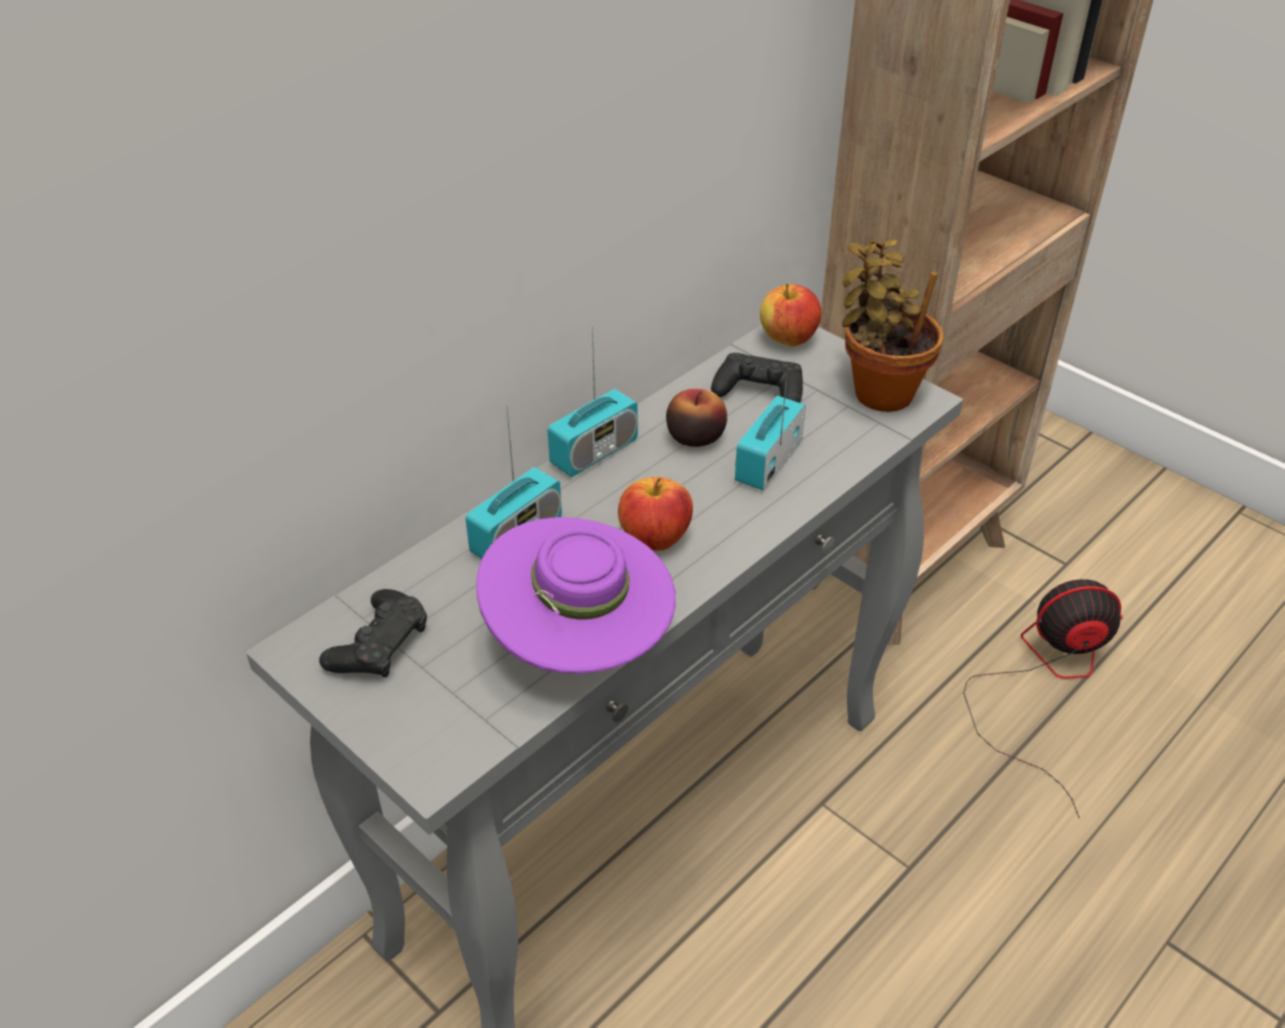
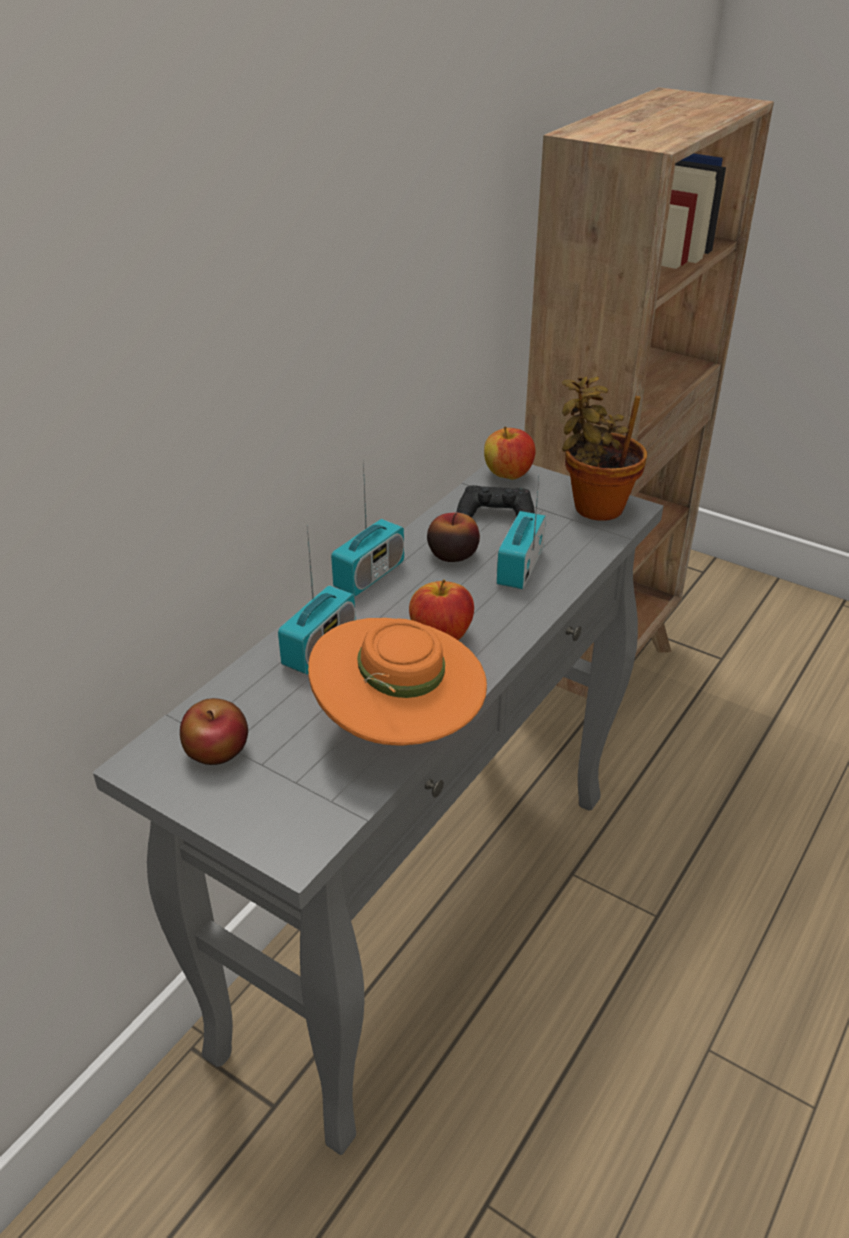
camera: 10 degrees left, 5 degrees down
(379, 644) = (217, 750): black game controller -> apple
(579, 643) = (399, 728): purple hat -> orange hat
(1046, 682) = (729, 751): fan -> none

